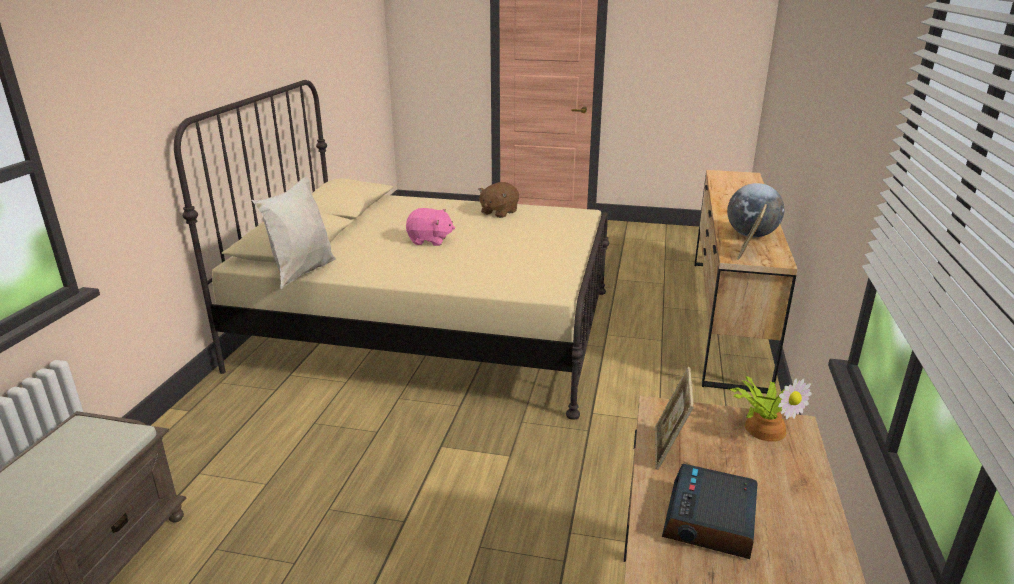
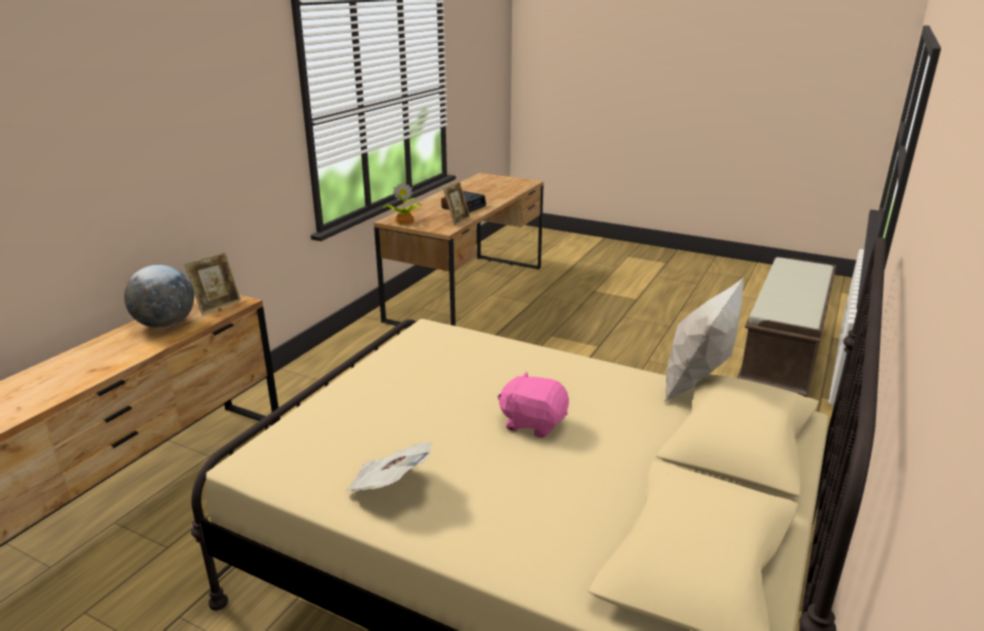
camera: 165 degrees left, 0 degrees up
(498, 212) = (390, 485): brown plush toy -> newspaper

